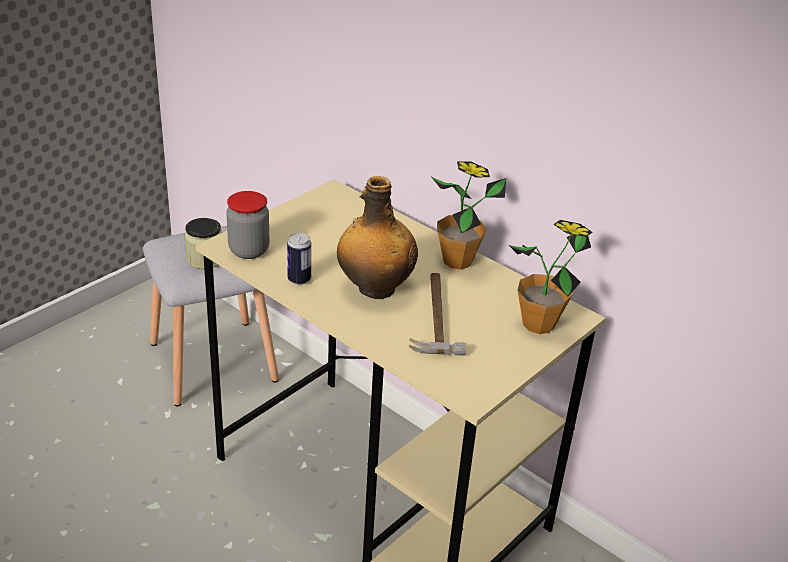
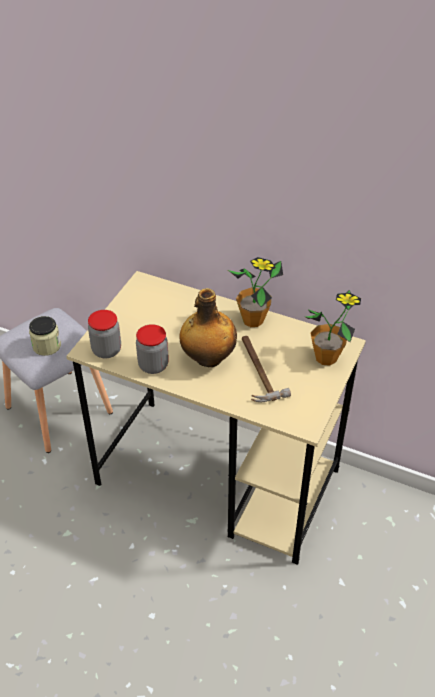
camera: 15 degrees left, 10 degrees up
(299, 279) = (153, 365): can -> jar

